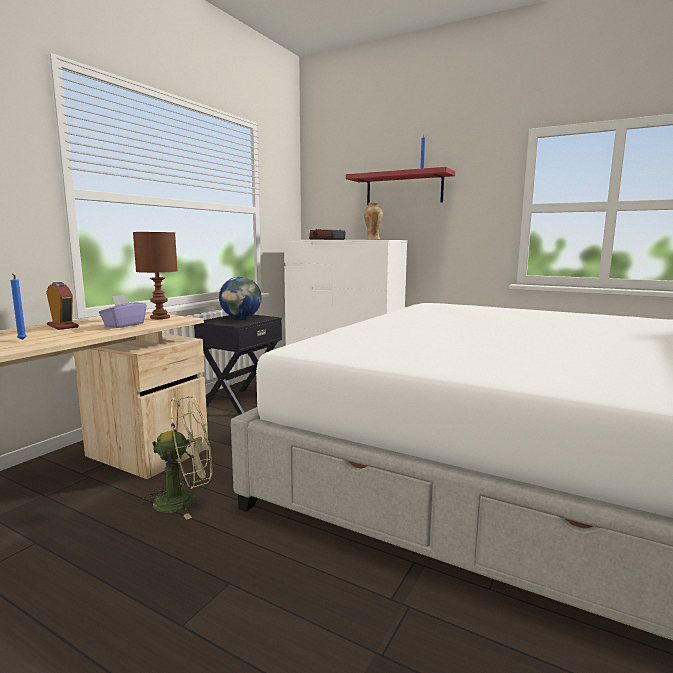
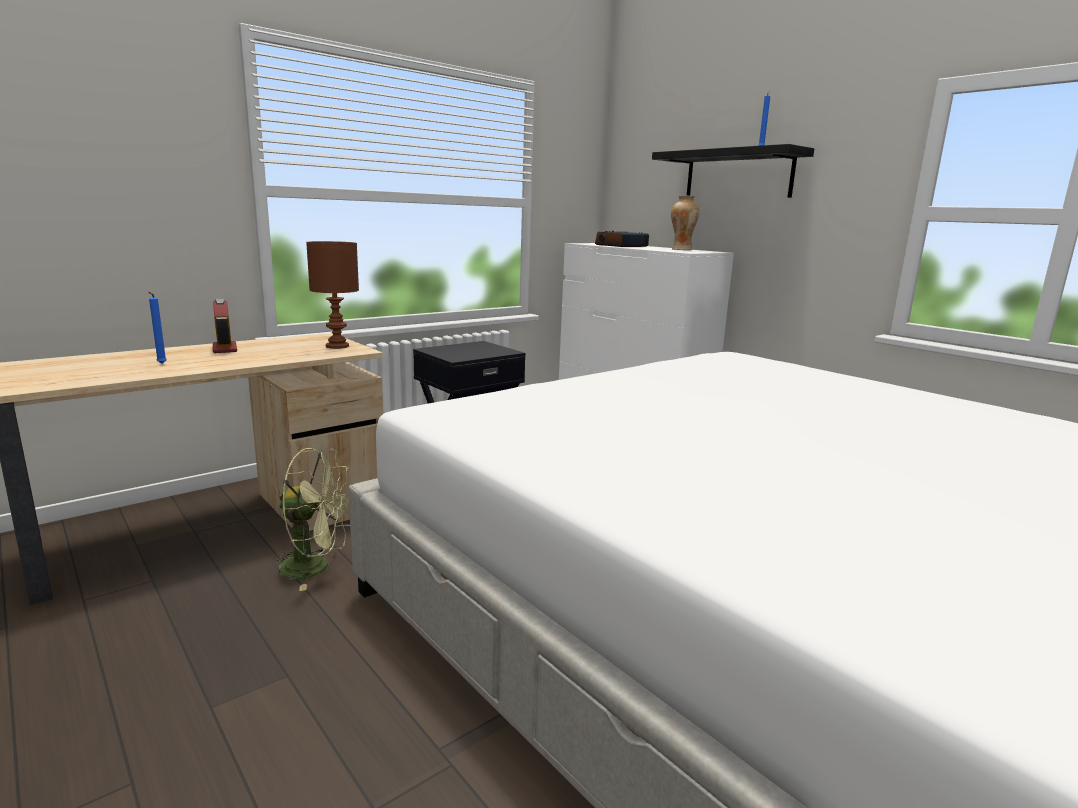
camera: 20 degrees right, 5 degrees up
(124, 325) = (284, 353): purple tissue box -> none
(241, 318) = (474, 349): globe -> none
(404, 189) = (738, 175): red shelf -> black shelf

